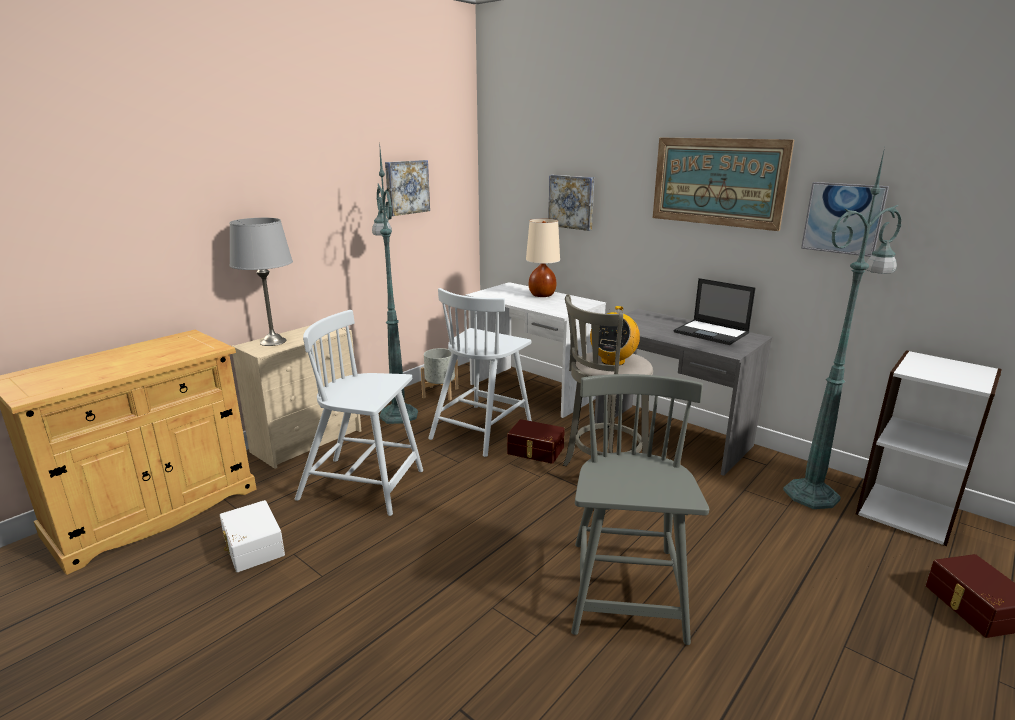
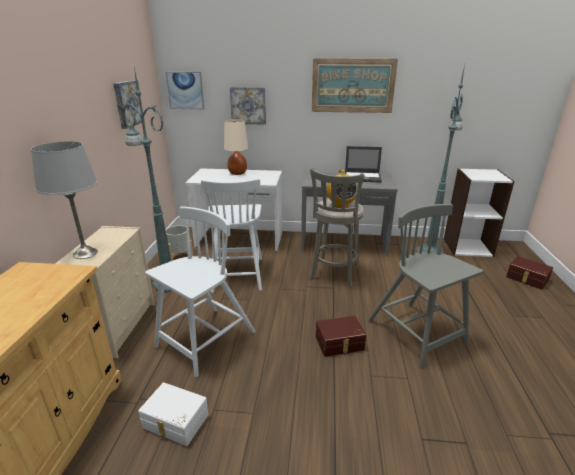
camera: 35 degrees left, 5 degrees up
(364, 485) = (205, 340): white chair -> white chair turned 150 degrees clockwise
(535, 451) = (285, 276): brown storage box -> brown storage box (340, 343)
(843, 218) = (425, 102): picture -> picture (185, 90)

